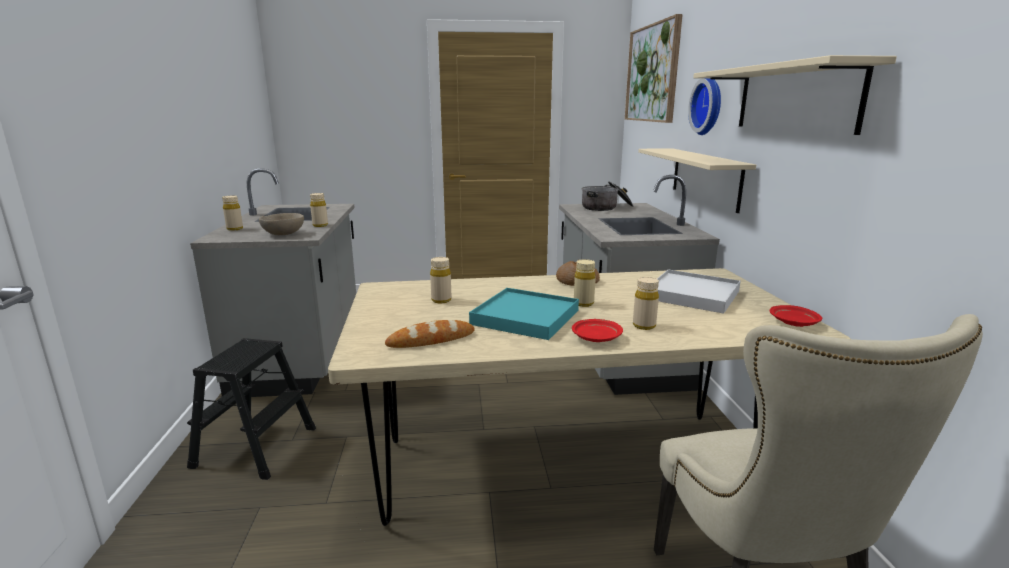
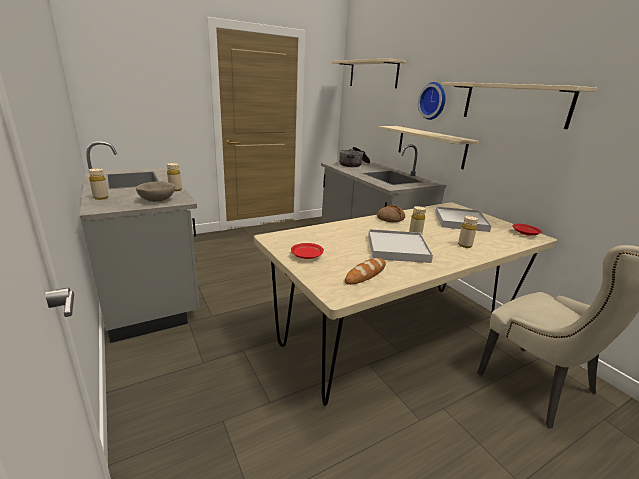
camera: 25 degrees left, 5 degrees up
(255, 446) = (177, 375): black step ladder -> none
(441, 300) = (330, 243): beige bottle -> none
(525, 317) = (397, 248): turquoise tray -> white tray
(596, 338) = (453, 257): red plate -> red plate (307, 256)
(652, 73) = (373, 74): picture -> beige shelf

